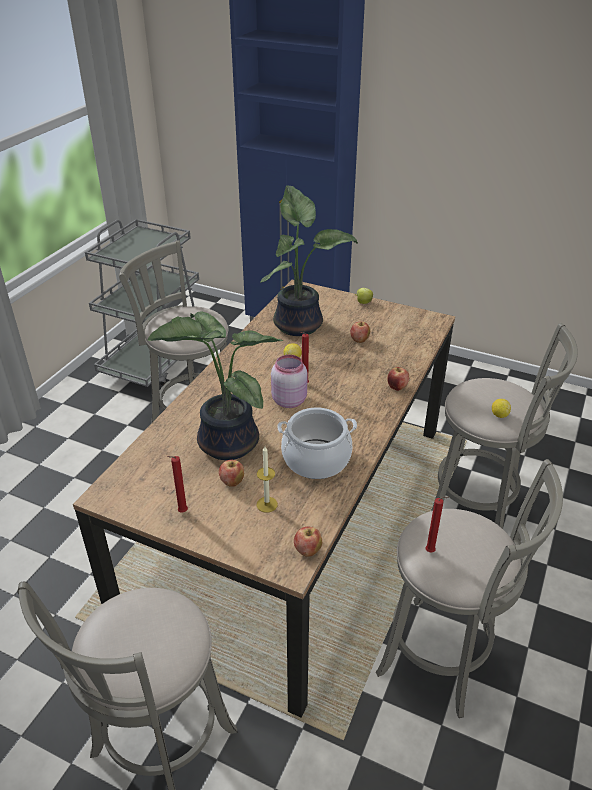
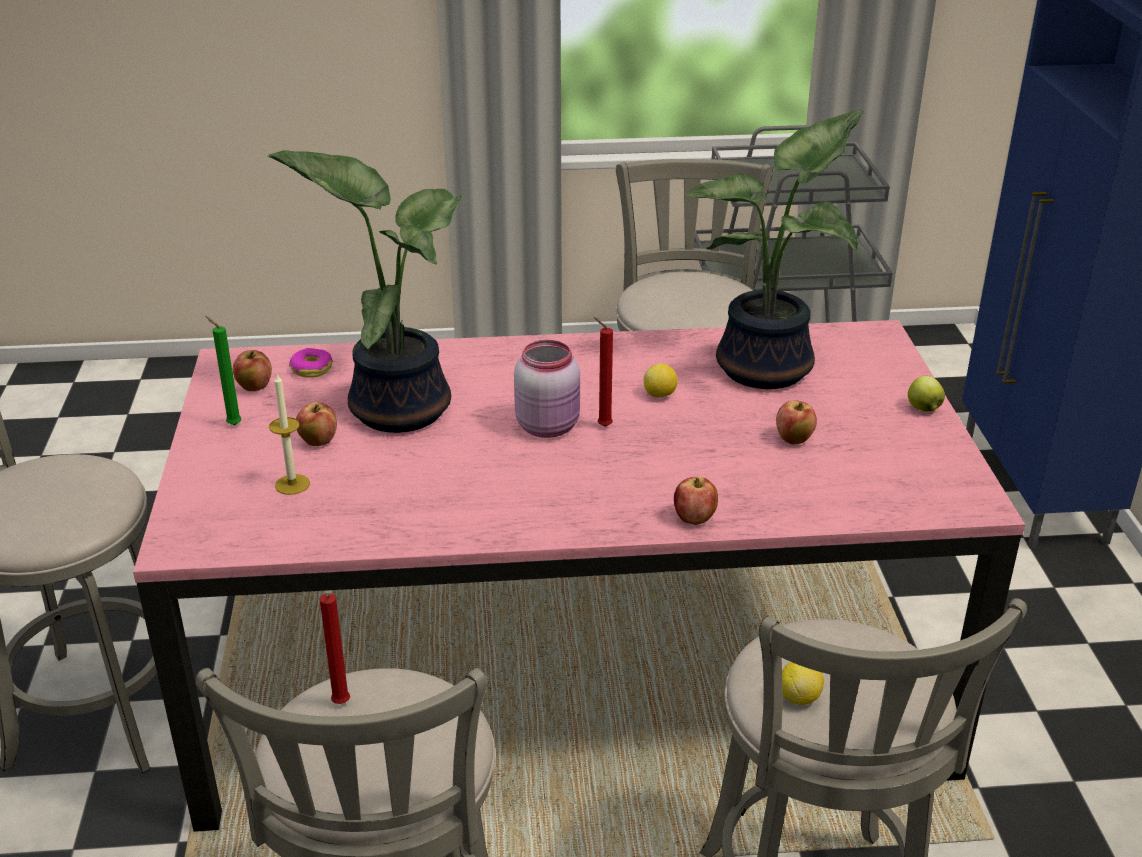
camera: 60 degrees right, 5 degrees down
(150, 463) = (312, 369): none -> donut
(181, 512) = (232, 424): red candle -> green candle
(296, 519) = (568, 675): brown dining table -> pink dining table
(307, 551) = (218, 549): apple -> apple (254, 387)
(316, 459) = (425, 495): cooking pot -> none

